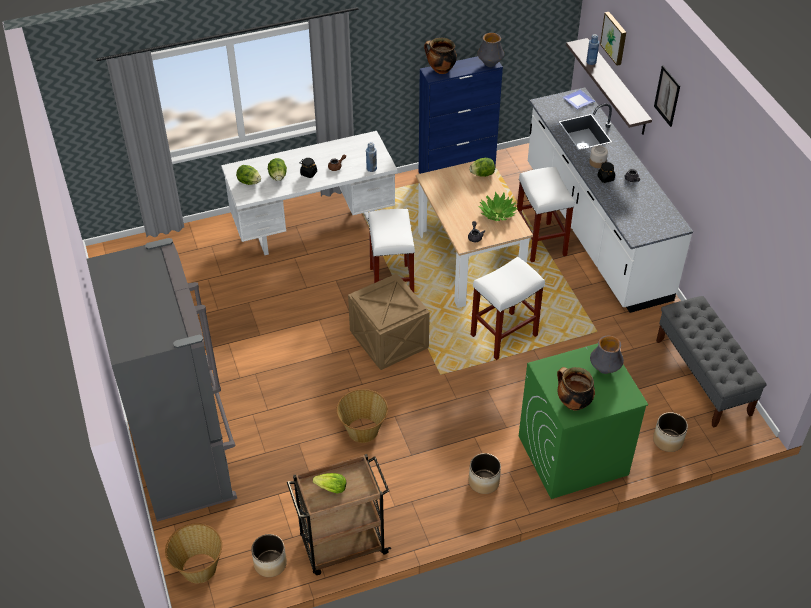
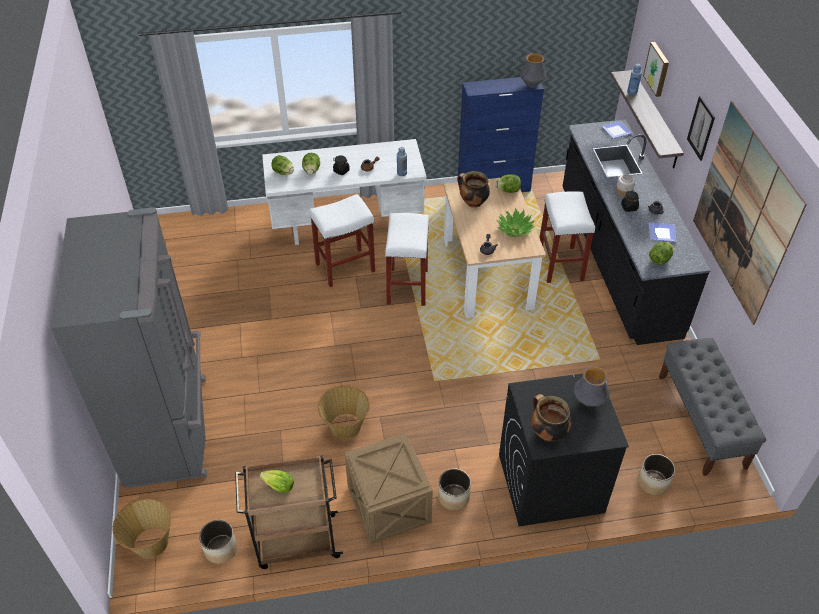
camera: 10 degrees right, 0 degrees up
(388, 339) = (391, 339): crate -> crate (388, 503)
(440, 70) = (482, 86): cooking pot -> cooking pot (472, 203)
(503, 336) = (505, 351): white stool -> white stool (344, 268)
(572, 455) = (550, 483): green washing machine -> black washing machine
(595, 231) = (616, 261): white counter -> black counter
(640, 201) = (661, 234): none -> plate
(644, 226) = (659, 259): none -> lettuce
(719, 175) = (744, 213): none -> picture

